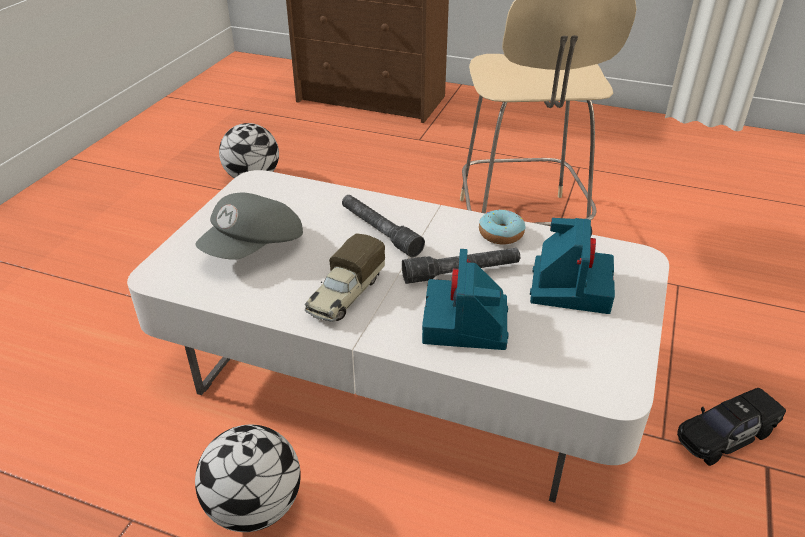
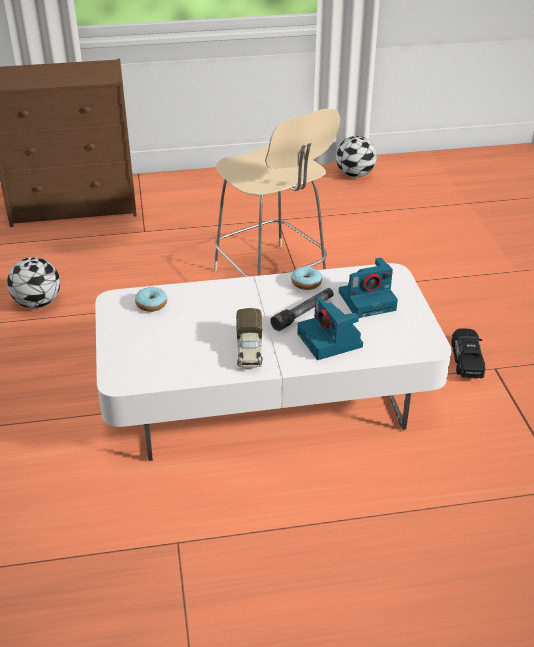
camera: 30 degrees left, 0 degrees up
(254, 248) = (163, 343): grey cap -> none
(255, 507) = (246, 503): football -> football (355, 175)
(289, 199) = (151, 304): none -> donut
(379, 231) = (232, 305): grey flashlight -> none
(570, 285) = (368, 300): camera -> camera turned 90 degrees clockwise
(725, 435) = (467, 361): black toy car -> black toy car turned 150 degrees clockwise

